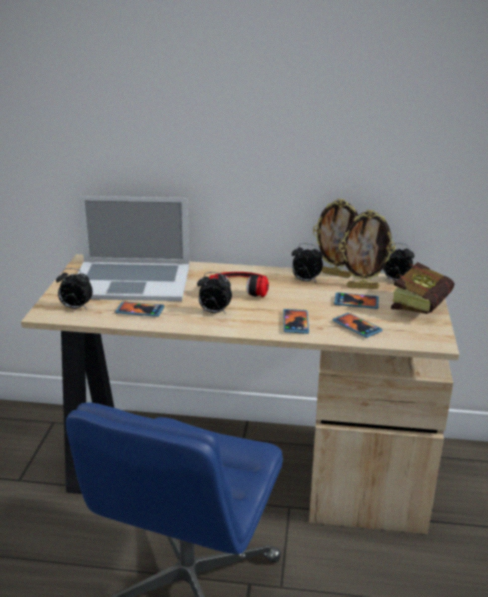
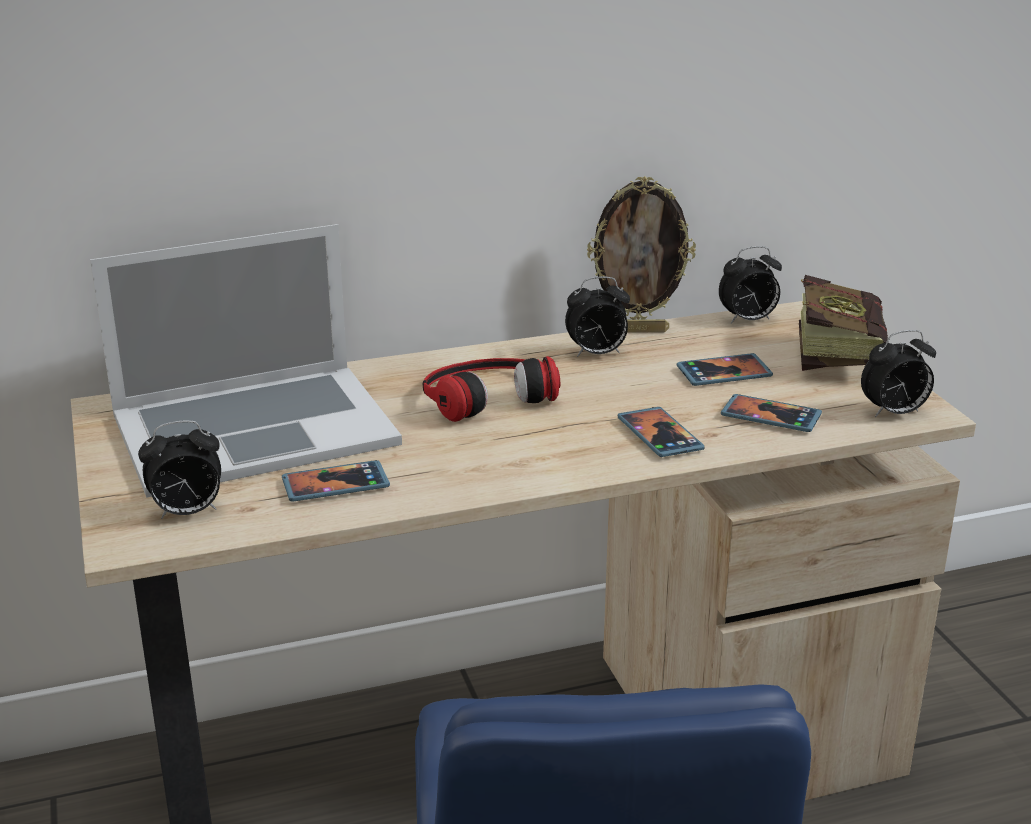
camera: 25 degrees left, 0 degrees up
(214, 312) = (488, 452): alarm clock -> alarm clock (893, 413)
(362, 287) = (706, 344): picture frame -> none

